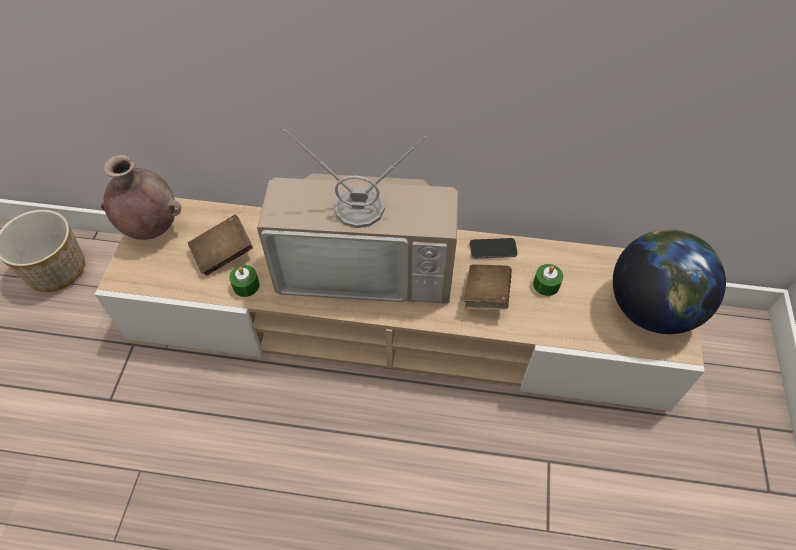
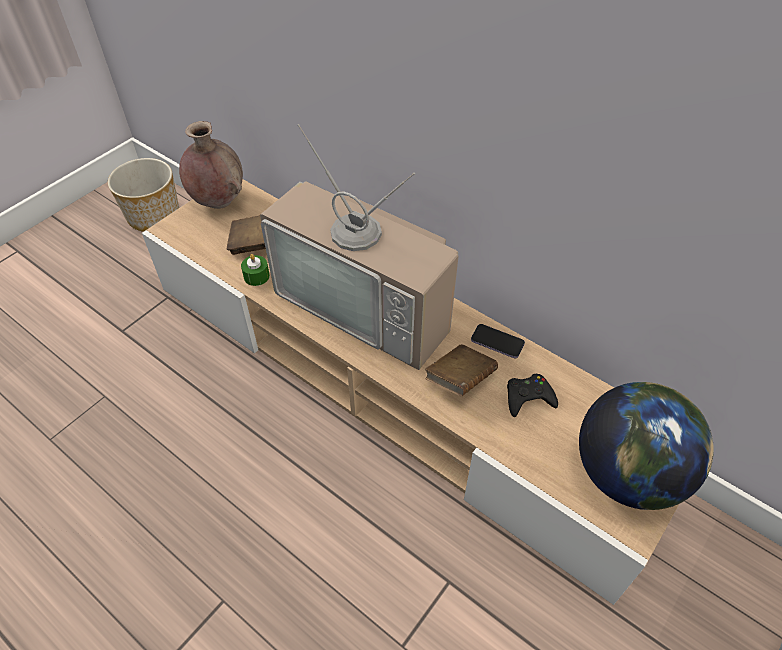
camera: 30 degrees right, 5 degrees down
(546, 284) = (528, 398): green candle -> black game controller

